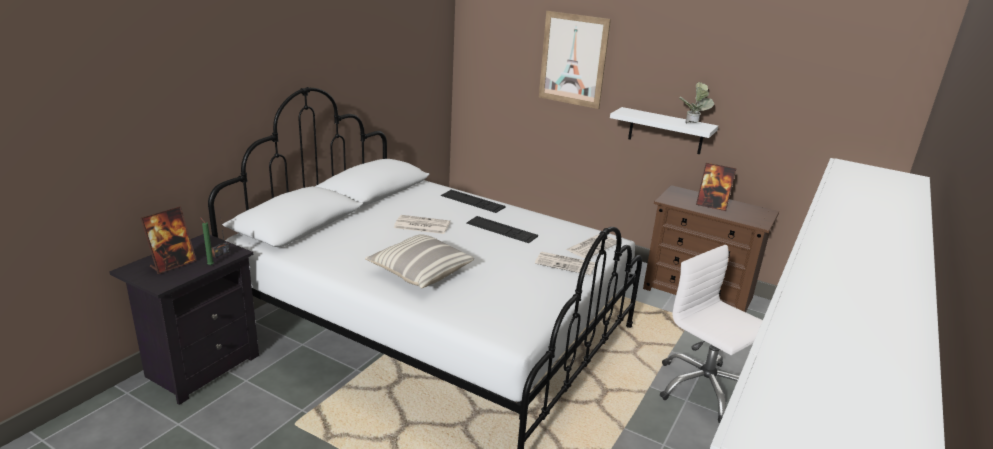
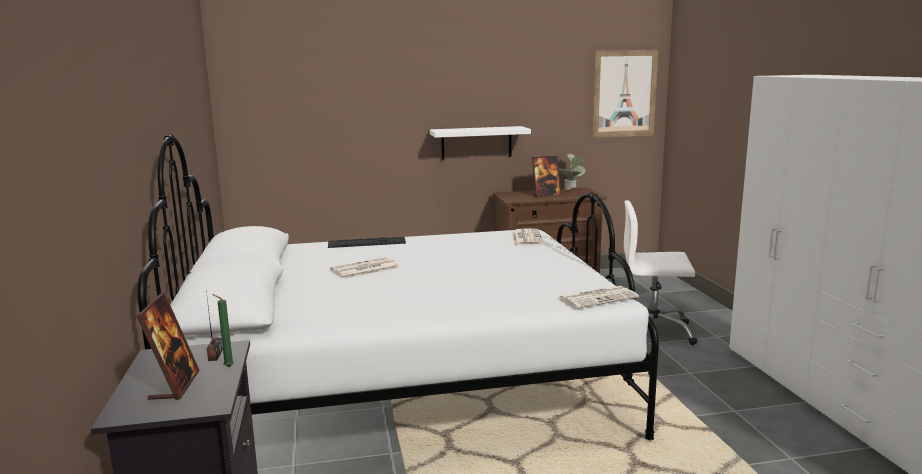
camera: 40 degrees left, 10 degrees down
(419, 272) = (448, 294): pillow -> none
(501, 229) = (438, 250): keyboard -> none
(566, 264) = (536, 252): newspaper -> newspaper (598, 298)
(573, 59) = (369, 92): picture -> picture (624, 94)
(692, 125) = (507, 128): potted plant -> potted plant (572, 190)

